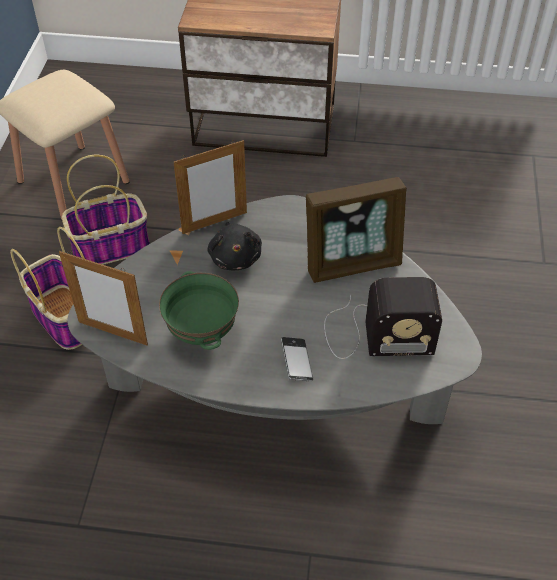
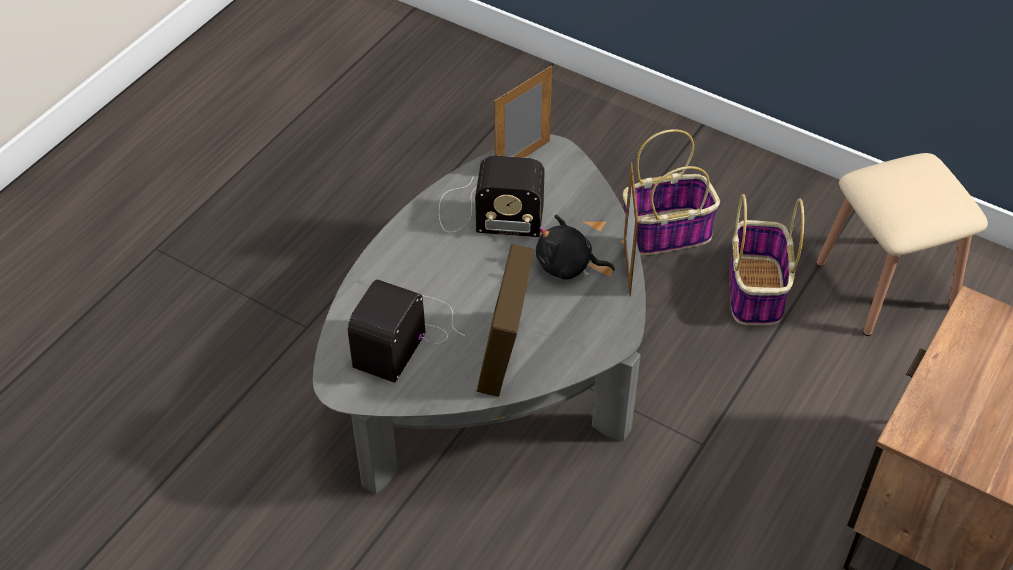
camera: 115 degrees right, 0 degrees up
(201, 332) = (486, 213): green bowl -> radio
(296, 362) = (412, 266): phone -> none

